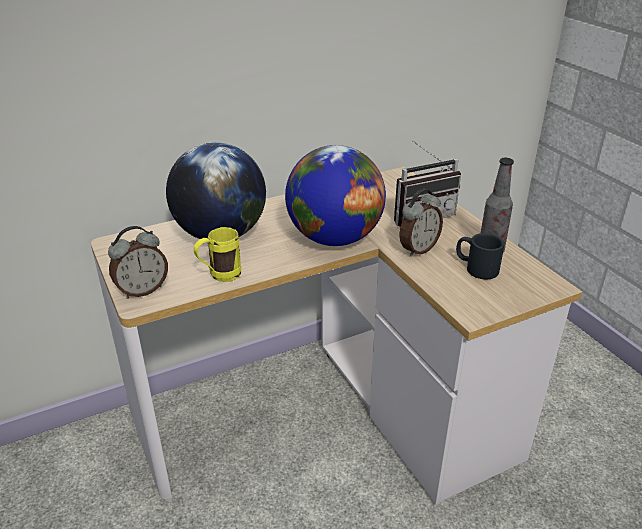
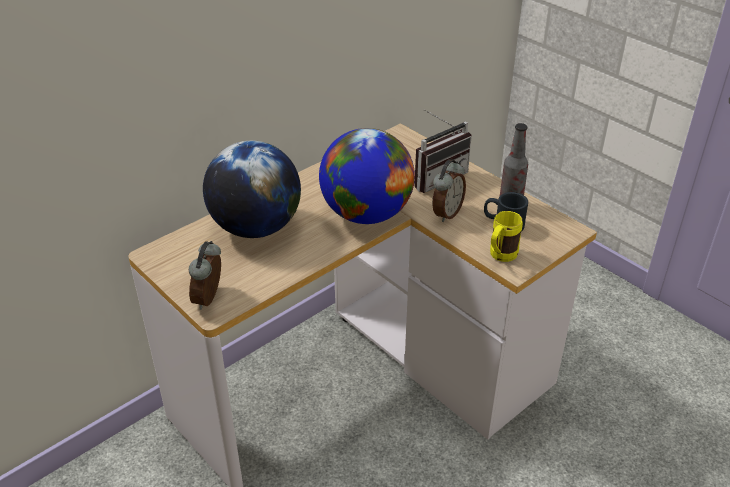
camera: 15 degrees left, 5 degrees up
(142, 290) = (210, 299): alarm clock -> alarm clock turned 150 degrees clockwise
(219, 276) = (277, 272): yellow mug -> yellow mug (500, 257)

